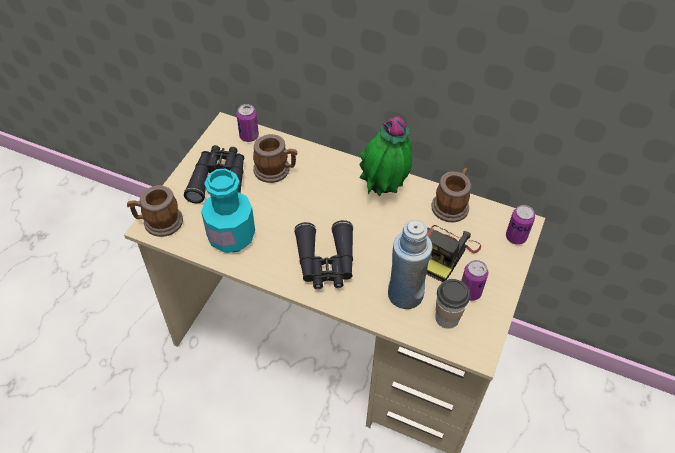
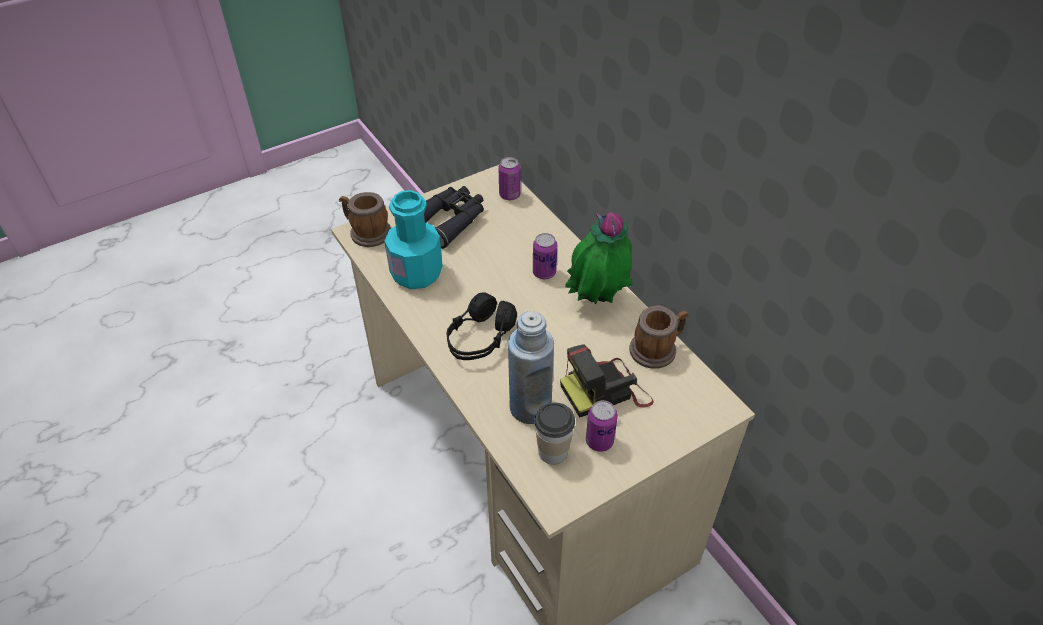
camera: 35 degrees right, 5 degrees down
(276, 170) = (507, 235): mug -> none
(326, 262) = (480, 338): black binoculars -> black headphones
(516, 237) = (701, 415): can -> can (544, 273)

